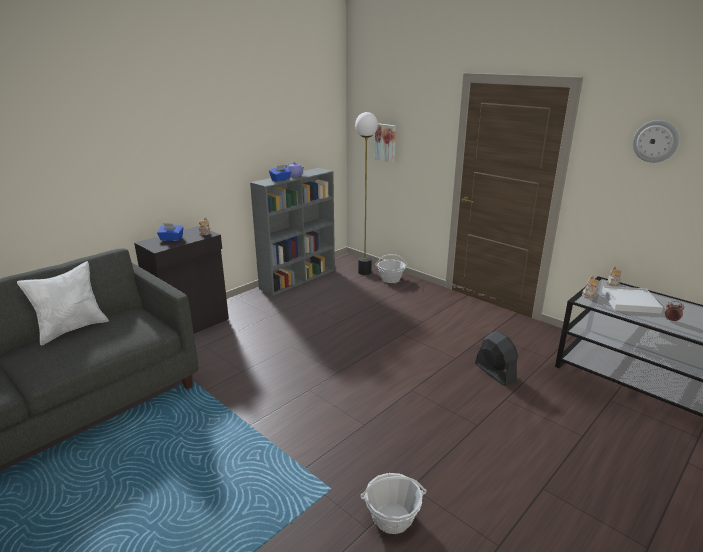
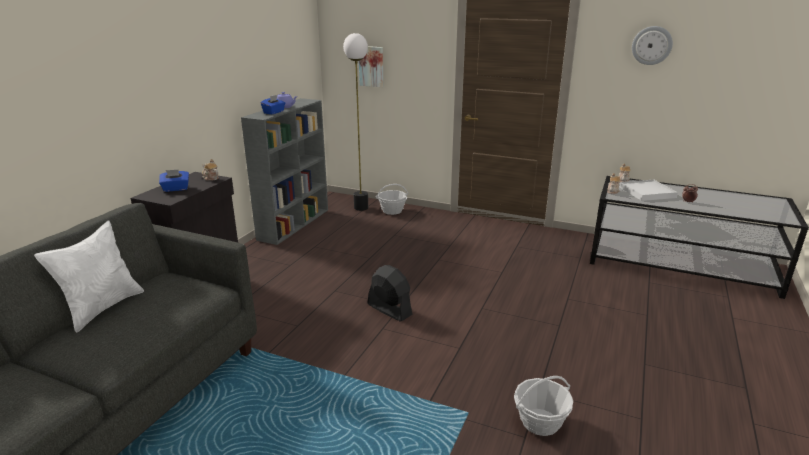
camera: 20 degrees left, 0 degrees up
(495, 372) = (544, 278): black fan -> black fan (389, 309)

